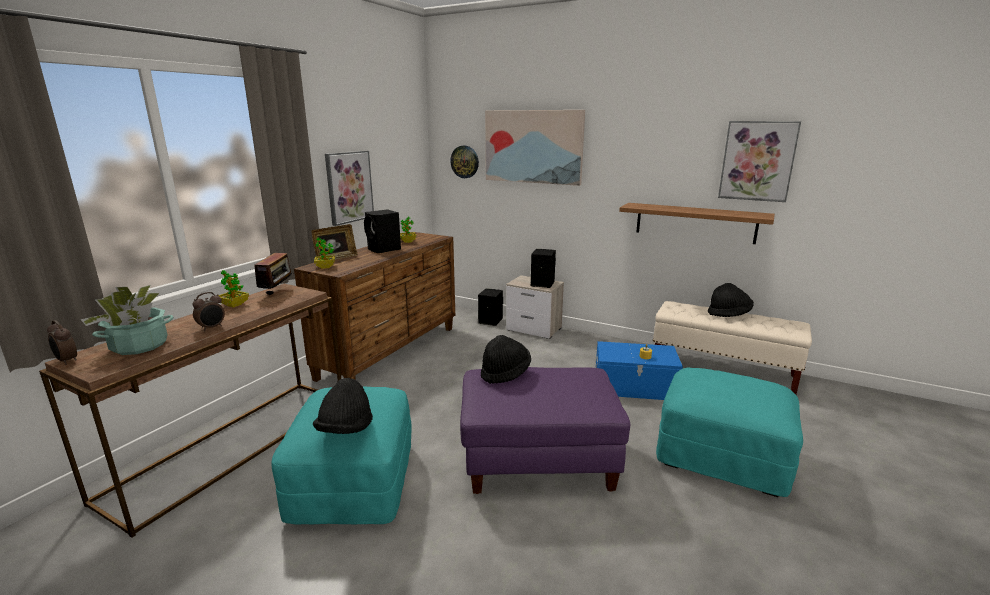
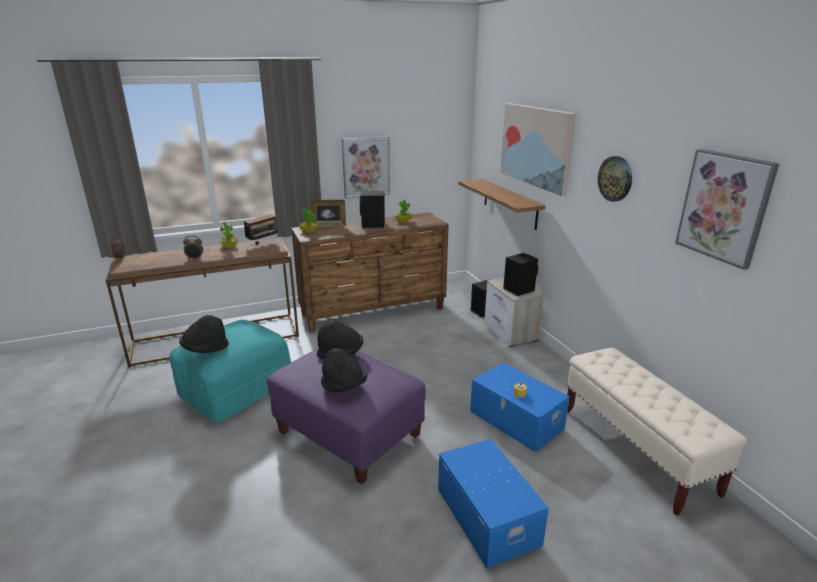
camera: 40 degrees right, 5 degrees up
(140, 346) = (153, 260): potted plant -> none
(465, 162) = (492, 151): wall clock -> wall clock (615, 178)
(695, 223) = (654, 267): shelf -> shelf (509, 203)
(721, 457) = (488, 515): turquoise ottoman -> blue storage box
(729, 314) = (651, 387): black hat -> black hat (343, 387)

